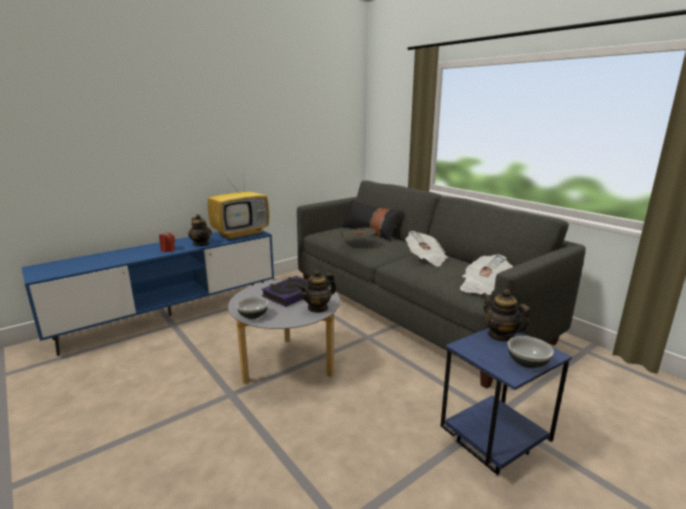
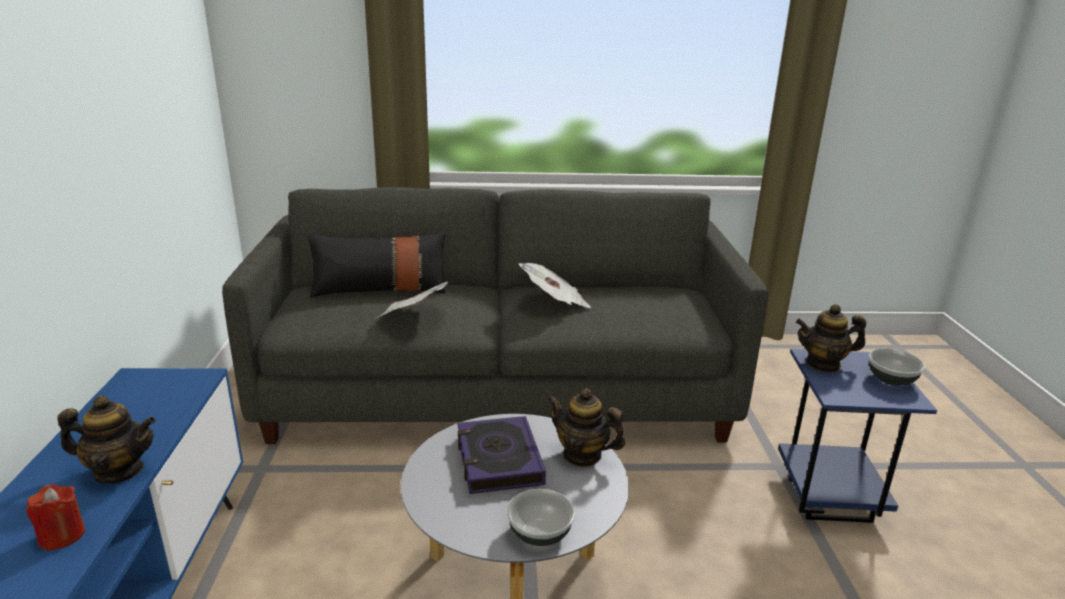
camera: 55 degrees left, 5 degrees up
(241, 234) = (155, 398): television -> none
(318, 308) = (582, 455): teapot -> teapot turned 120 degrees clockwise
(483, 287) = (682, 314): newspaper -> none

